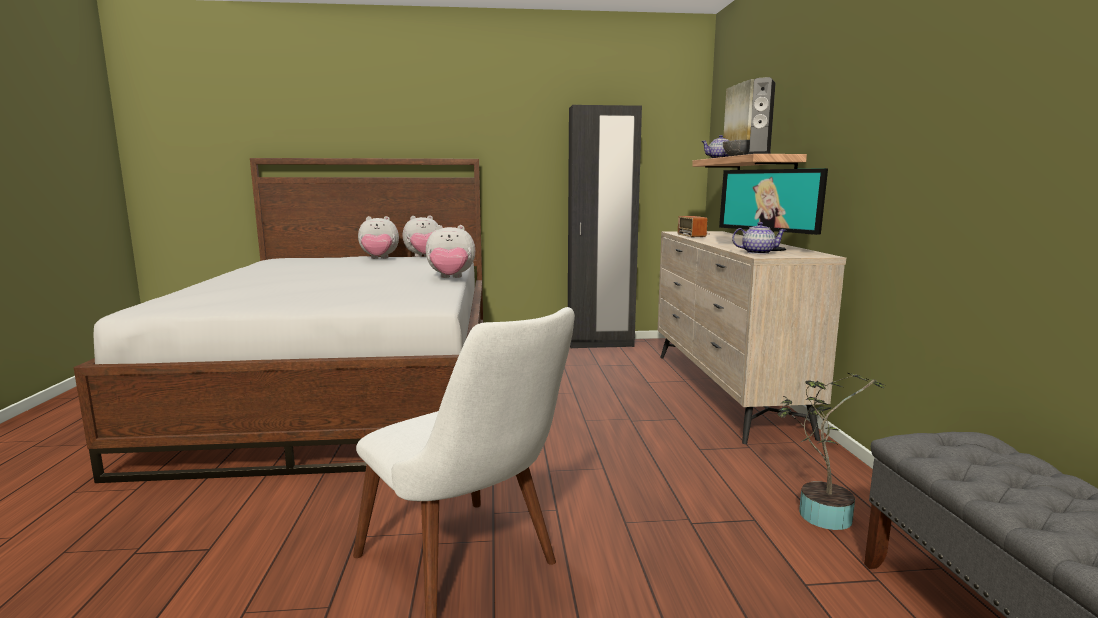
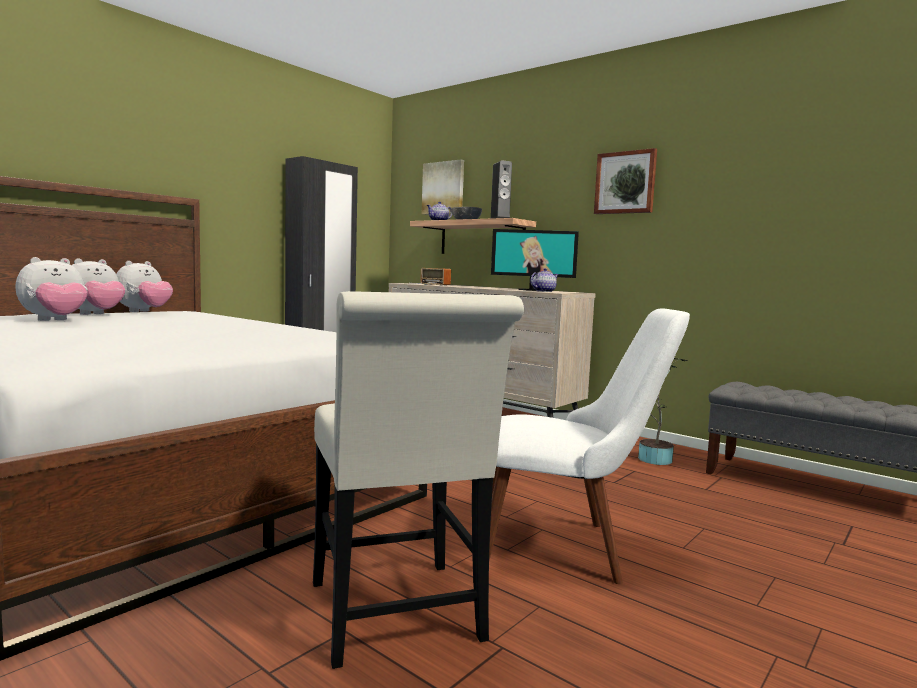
camera: 45 degrees left, 5 degrees down
(244, 558) = (398, 618): none -> white chair
(451, 278) = (284, 324): plush toy -> plush toy (55, 320)
(894, 89) = (625, 182): none -> picture

